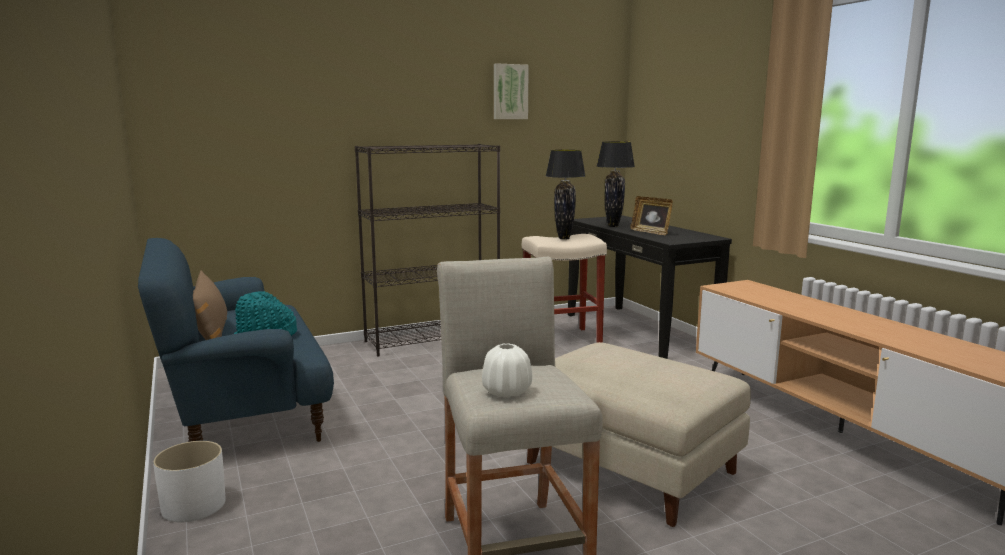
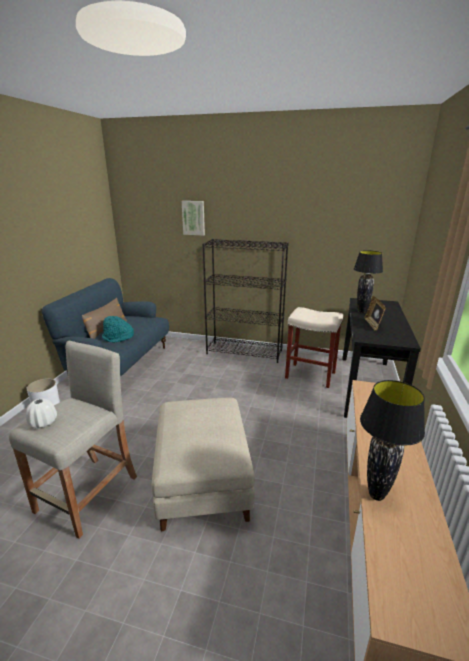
camera: 40 degrees right, 10 degrees up
(510, 92) = (314, 208): picture -> picture (193, 218)
(563, 238) = (315, 314): black table lamp -> black table lamp (376, 494)

